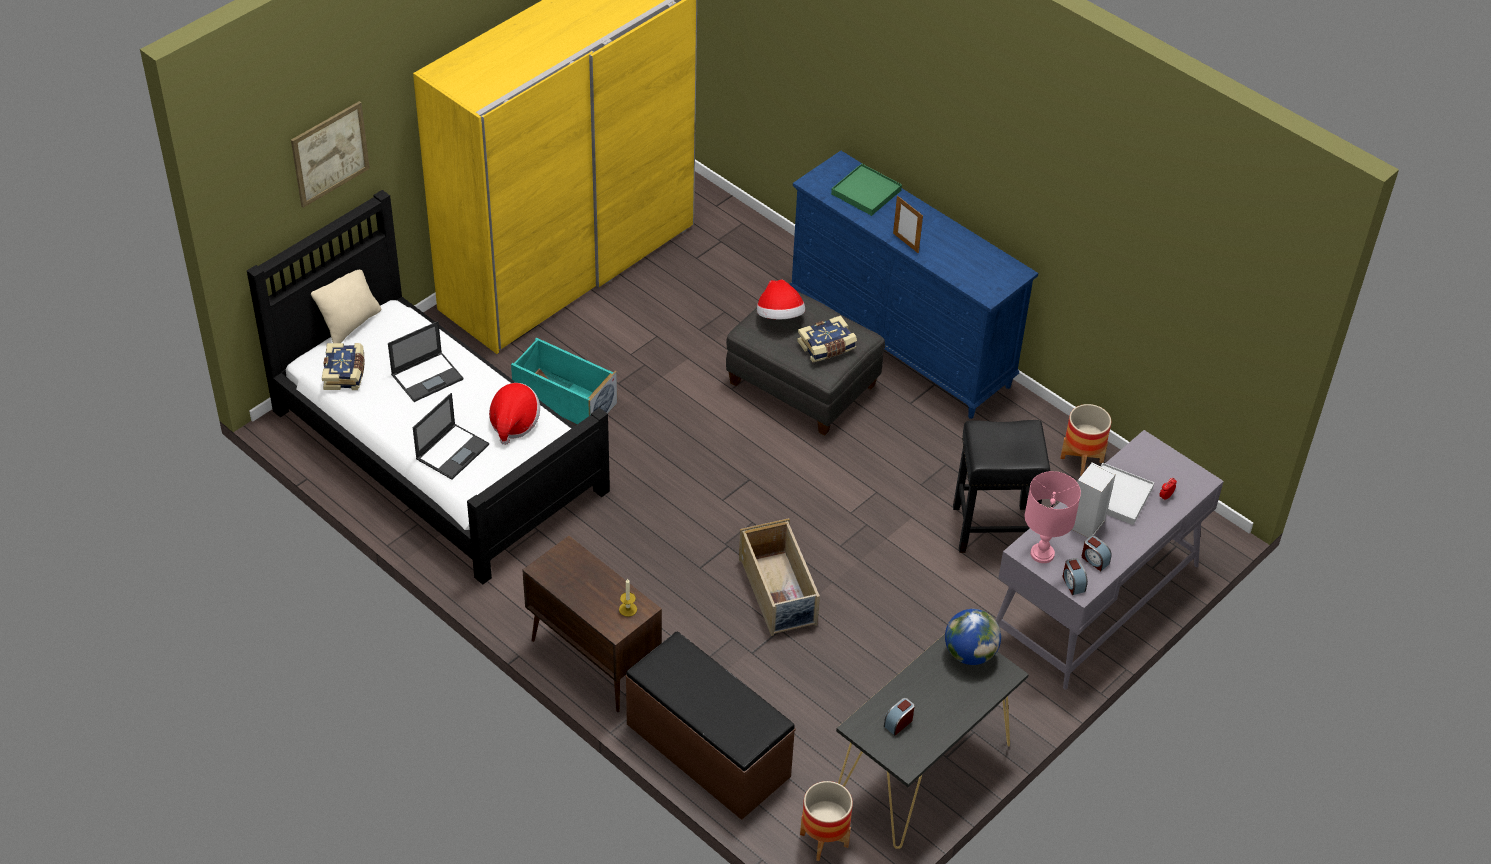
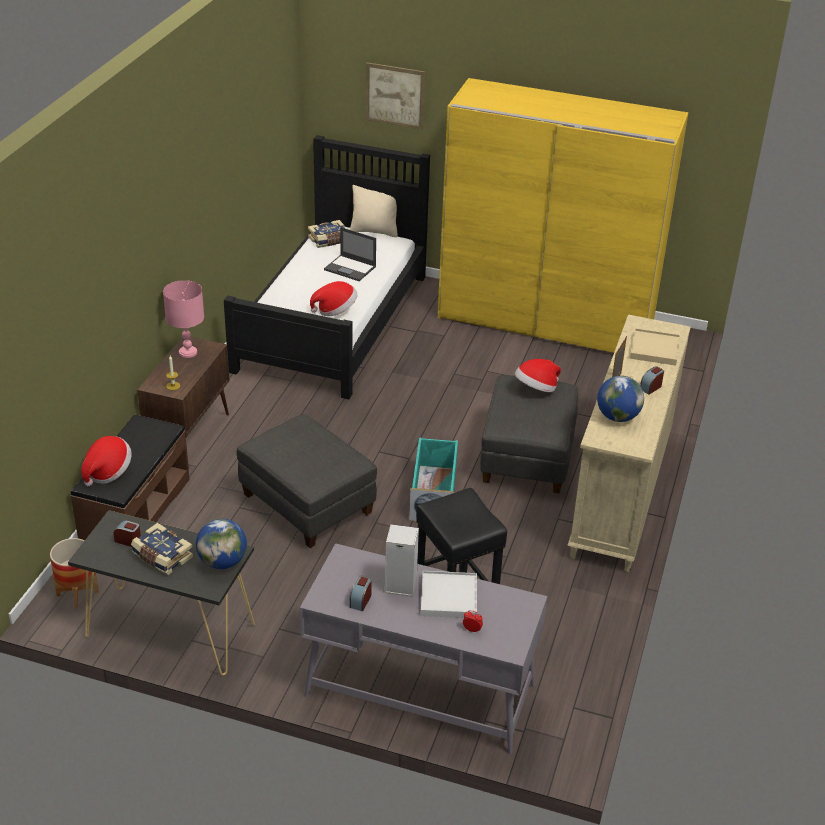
camera: 65 degrees right, 10 degrees down
(453, 451) = (292, 295): laptop -> none
(563, 399) = (419, 356): turquoise storage box -> turquoise storage box (433, 494)
(729, 723) = (107, 472): none -> hat
(779, 593) = (306, 504): beige storage box -> grey ottoman
(827, 347) = (523, 419): book -> book (162, 557)
(866, 192) = (654, 349): green tray -> beige tray
(901, 343) = (620, 496): blue dresser -> beige dresser
(962, 266) = (617, 417): none -> globe
(1042, 553) = (347, 567): pink table lamp -> pink table lamp (188, 352)
(1073, 583) = (324, 593): alarm clock -> alarm clock (650, 387)
(1082, 460) = (579, 639): planter -> none

